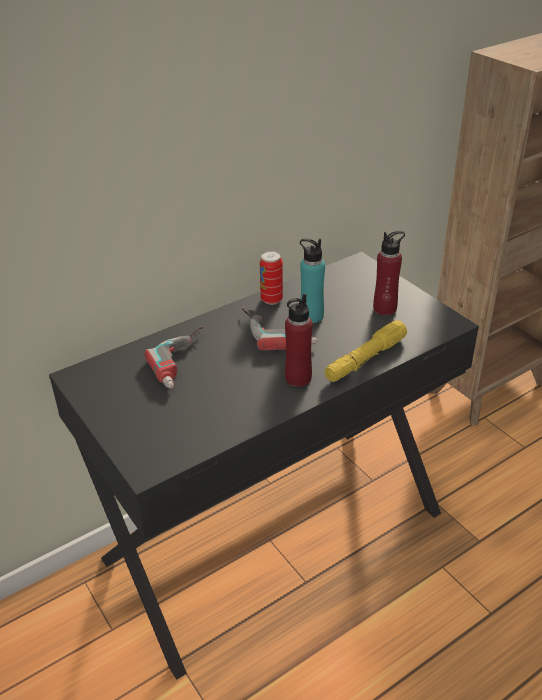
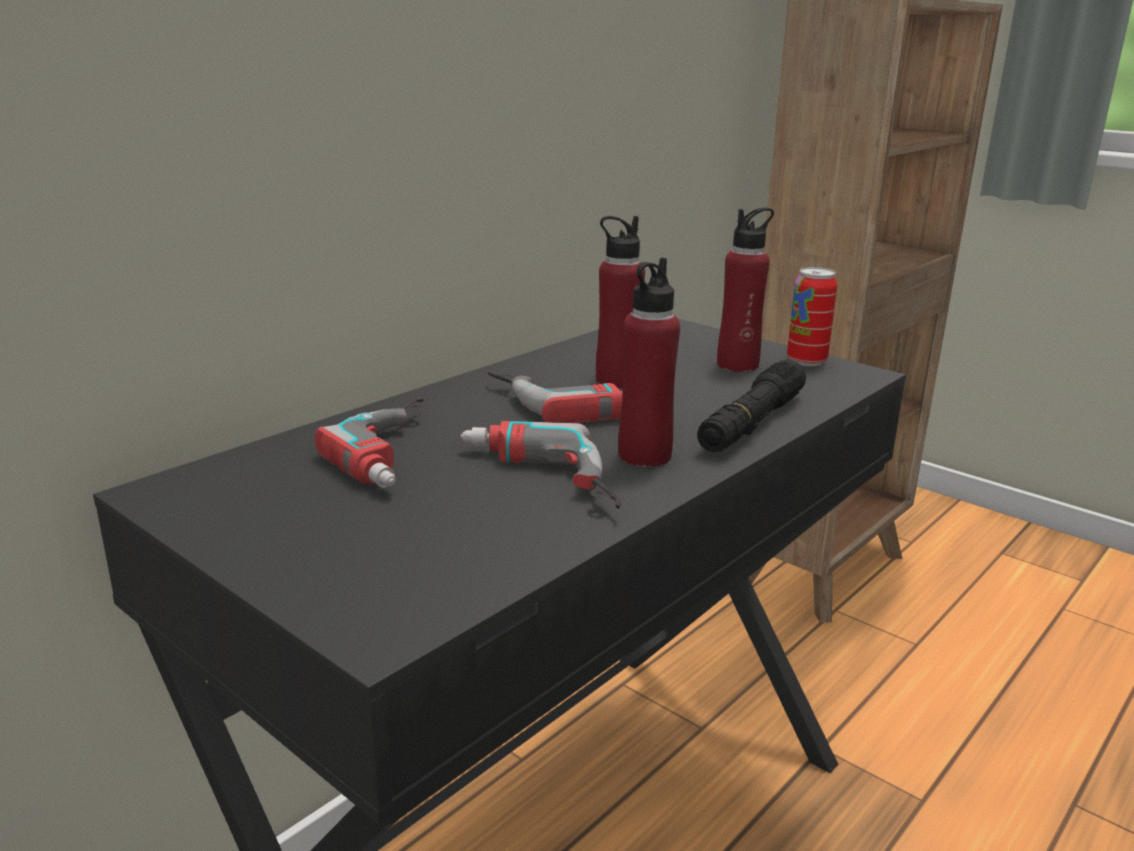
camera: 15 degrees left, 15 degrees down
(239, 389) = (535, 480): none -> power drill
(271, 299) = (533, 366): can -> can (806, 361)
(311, 316) = (617, 380): turquoise bottle -> red bottle
(365, 359) = (751, 423): yellow flashlight -> black flashlight

